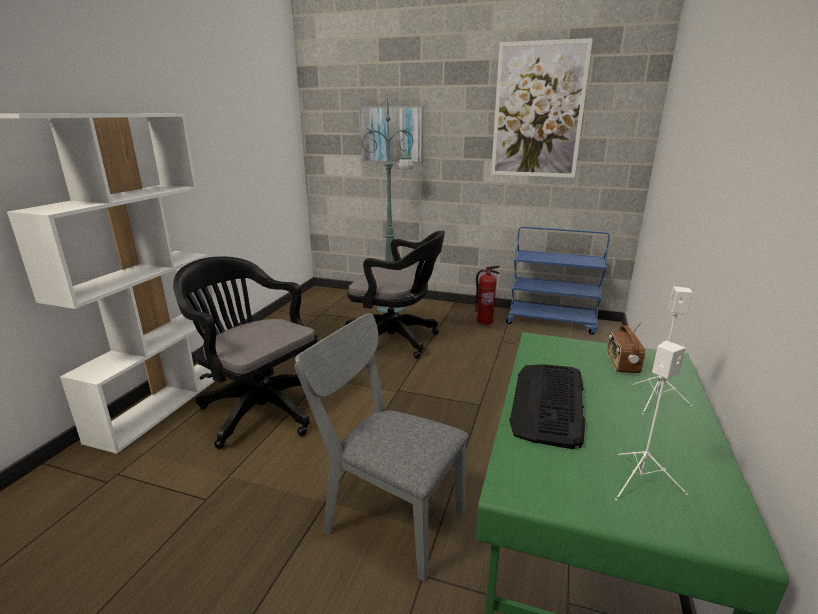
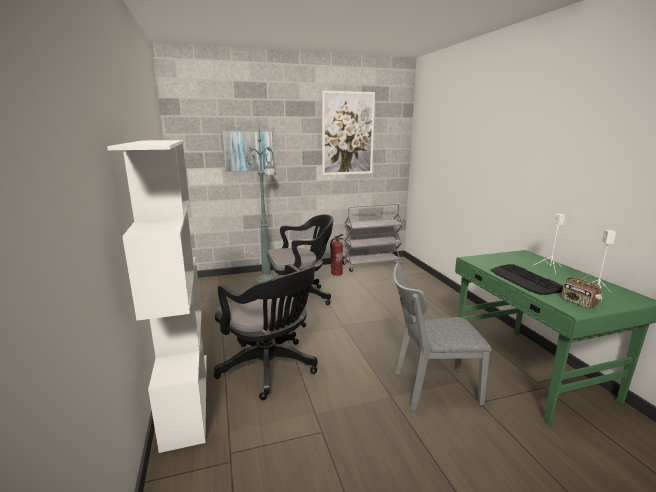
camera: 35 degrees left, 5 degrees down
(258, 408) = (270, 369): black office chair -> black office chair turned 135 degrees counterclockwise
(551, 322) = (371, 265): blue cart -> grey cart
(621, 364) = (516, 259): radio -> radio (578, 302)

